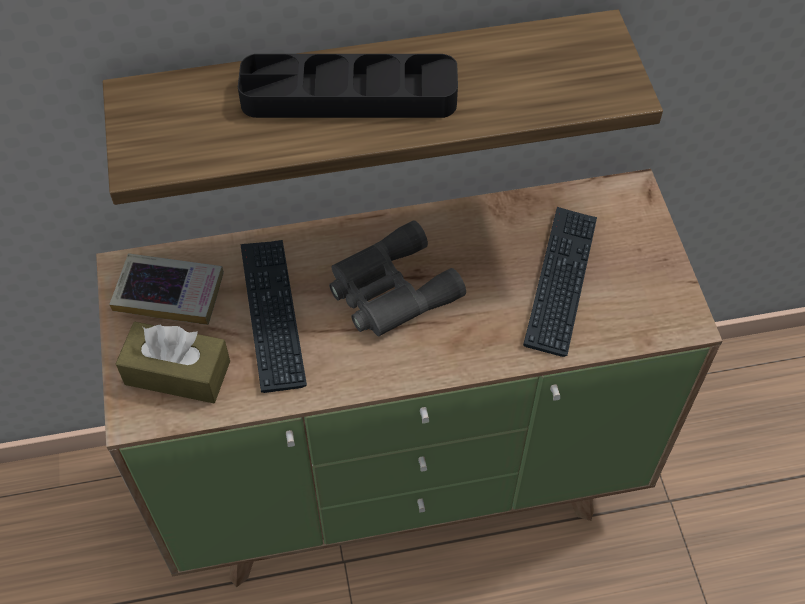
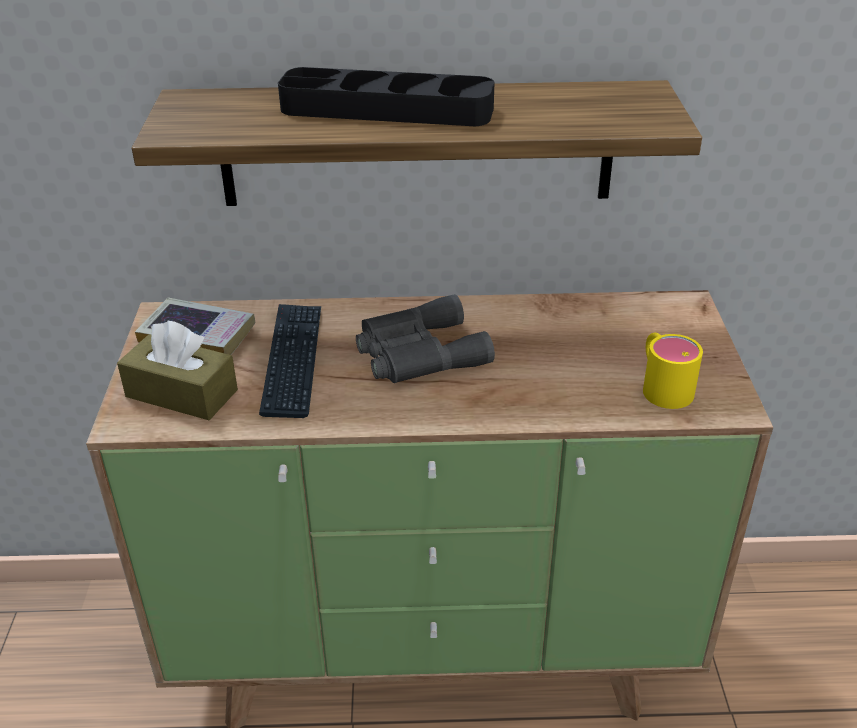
camera: 10 degrees right, 20 degrees down
(560, 281) = (599, 363): keyboard -> none
(621, 303) = (662, 385): none -> yellow mug

